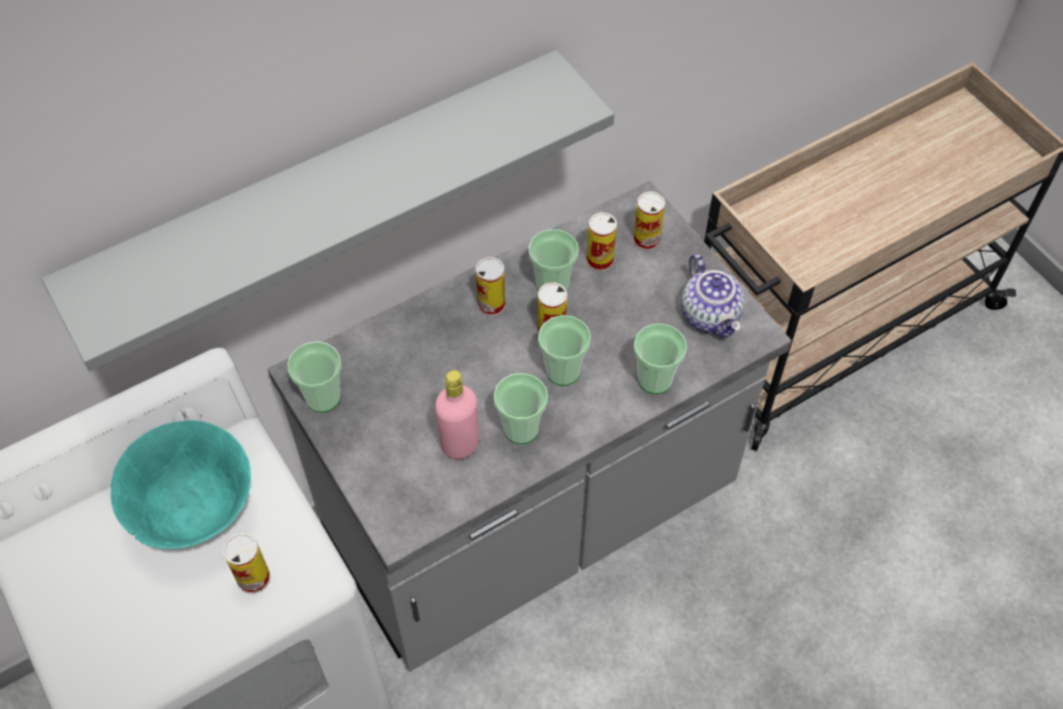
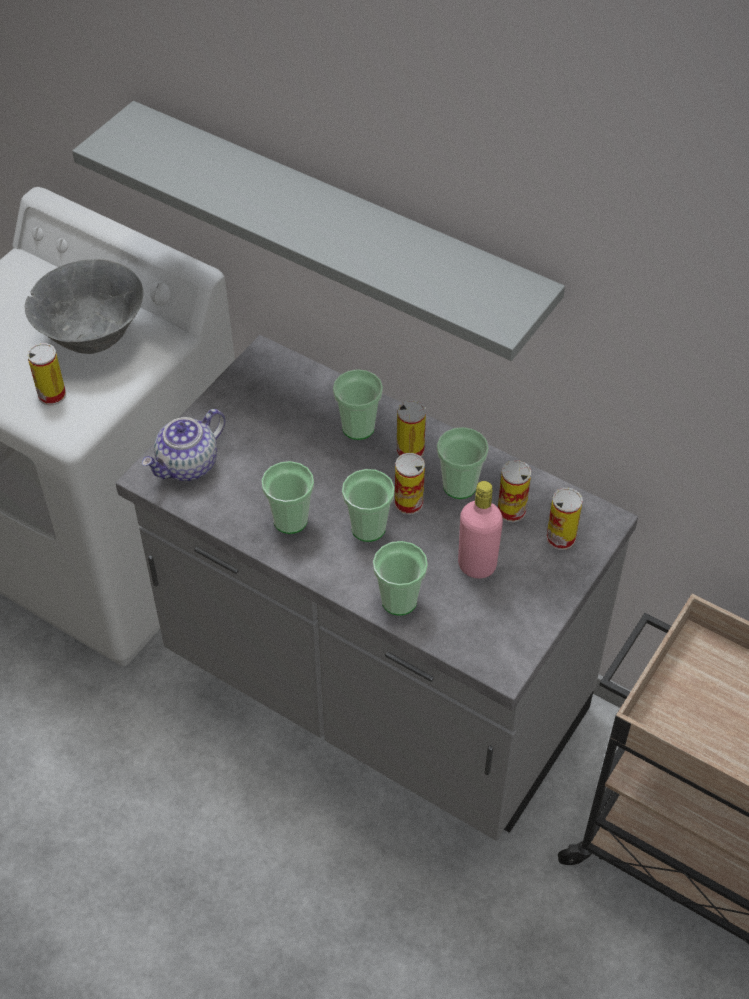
camera: 65 degrees right, 5 degrees down
(195, 512) = (92, 338): turquoise bowl -> grey bowl
(323, 397) = (250, 379): cup -> cup (358, 427)
(459, 445) = (252, 484): pink bottle -> pink bottle (477, 565)
(711, 315) = (501, 621): teapot -> teapot (188, 465)

